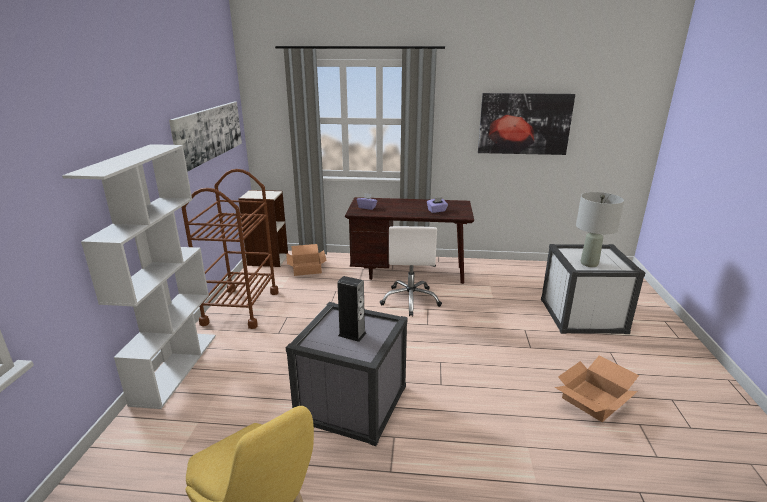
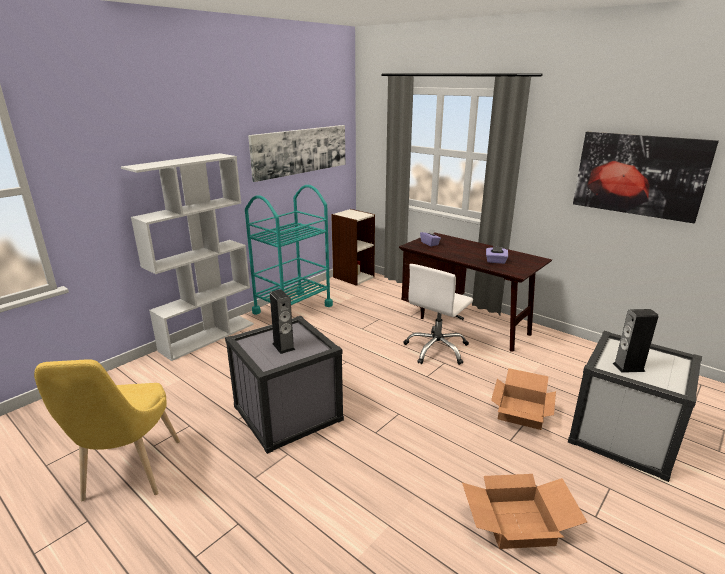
camera: 35 degrees right, 0 degrees up
(241, 307) = (293, 309): brown cart -> turquoise cart
(307, 268) = (377, 293): cardboard box -> cardboard box (522, 412)
(589, 263) = (628, 367): grey table lamp -> speaker

